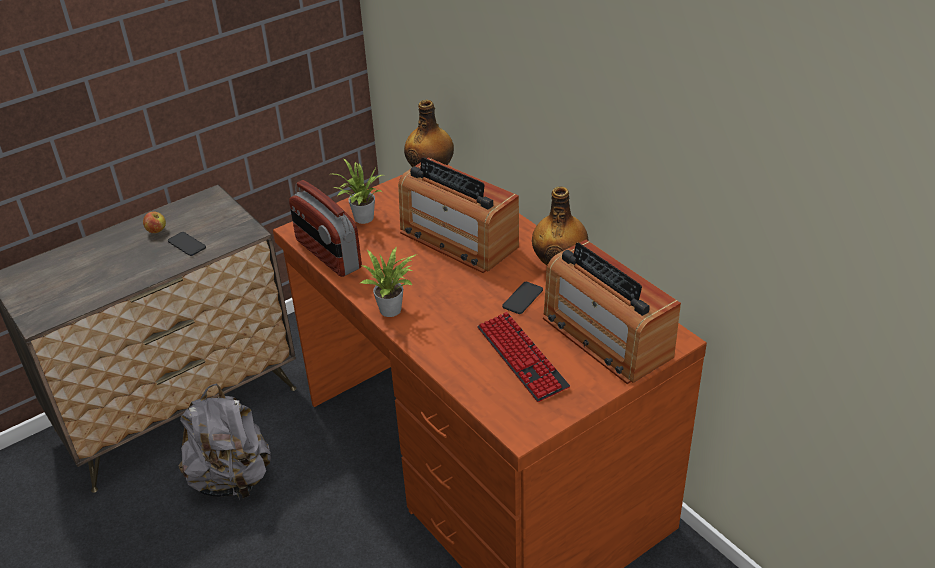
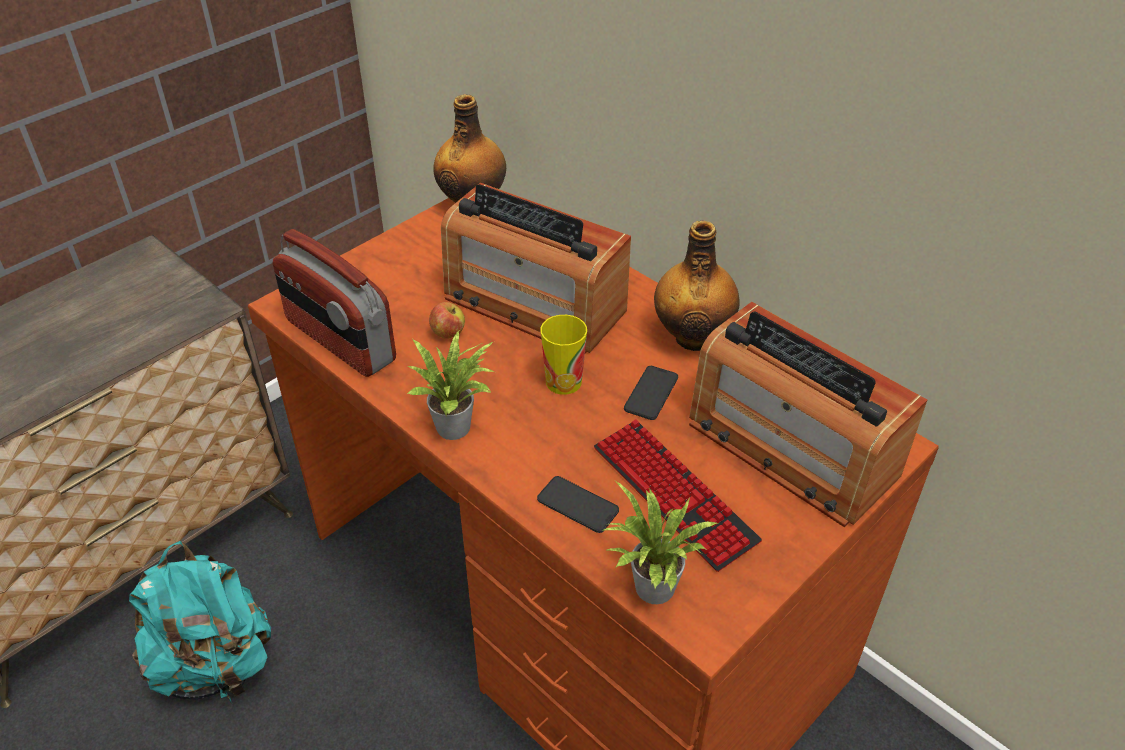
camera: 10 degrees left, 5 degrees up
(156, 231) = (62, 314): apple -> apple (448, 333)
(187, 244) = (113, 333): phone -> phone (577, 505)
(232, 479) = (215, 664): grey backpack -> turquoise backpack
(361, 219) = (382, 280): potted plant -> potted plant (651, 591)
(467, 288) = (563, 382): none -> cup

